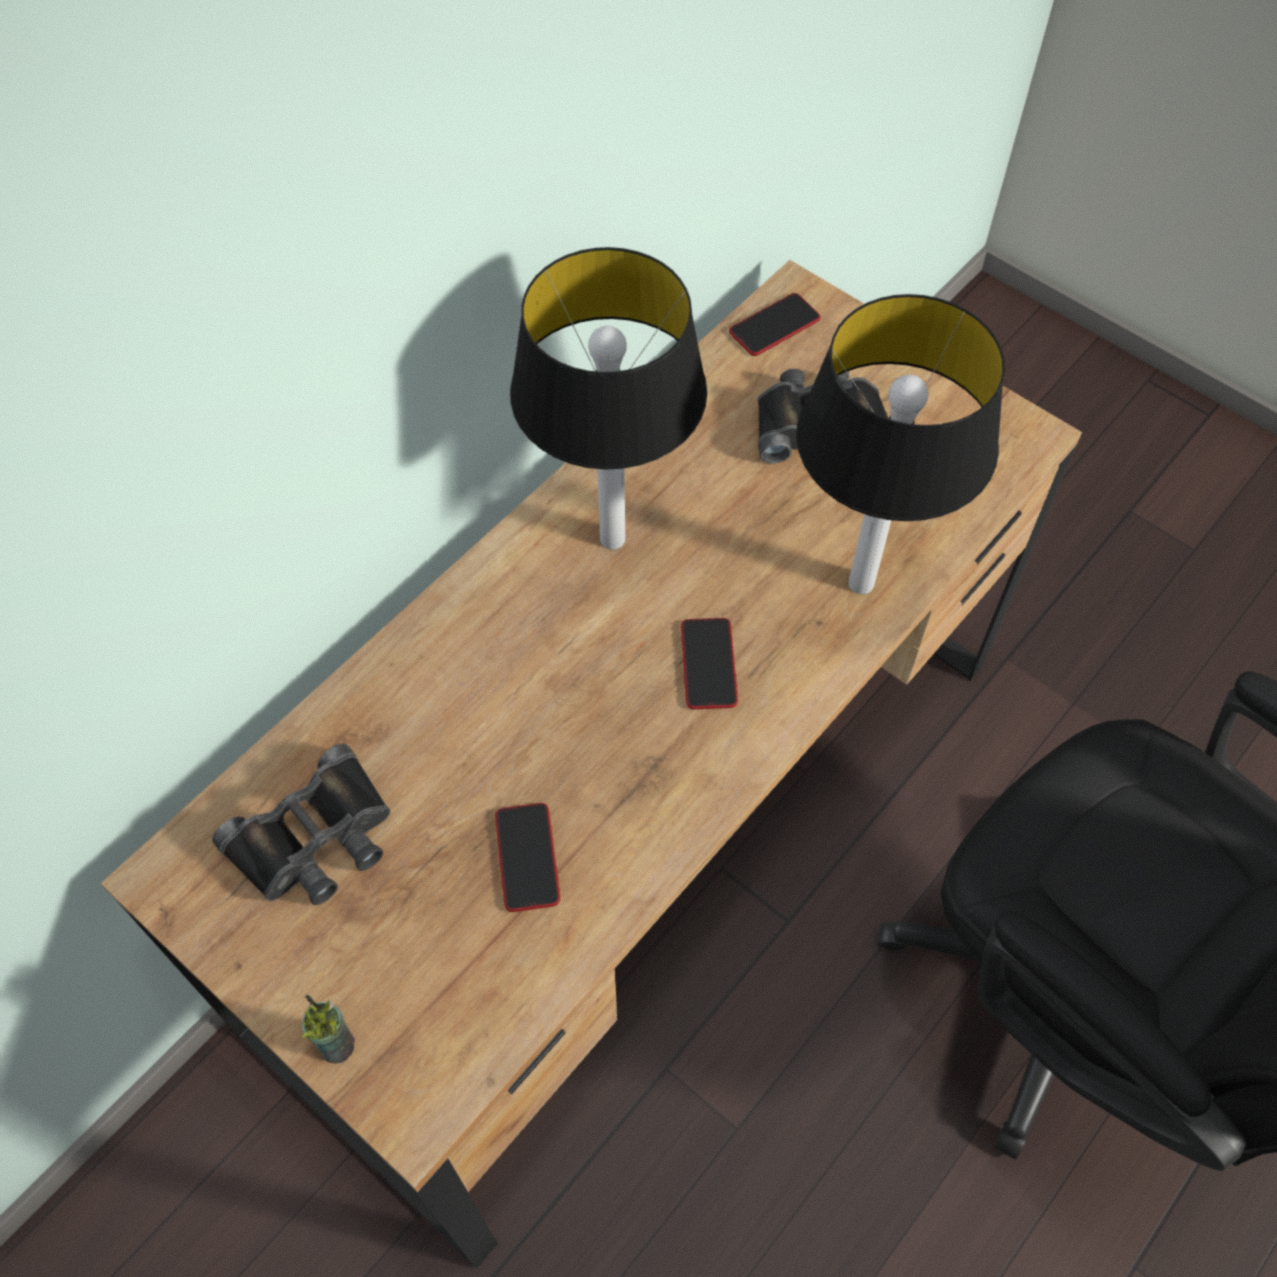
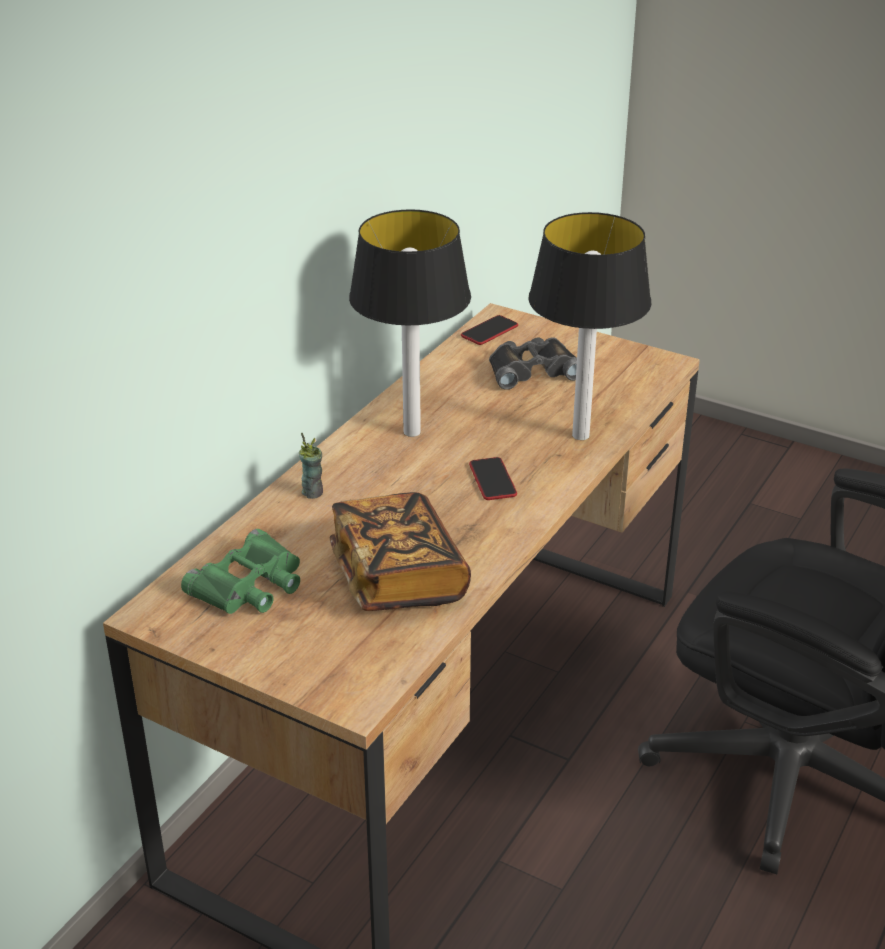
camera: 10 degrees left, 25 degrees down
(316, 839) = (250, 585): black binoculars -> green binoculars
(337, 1044) = (293, 677): cup -> cup (313, 492)
(527, 857) = (398, 577): phone -> book

